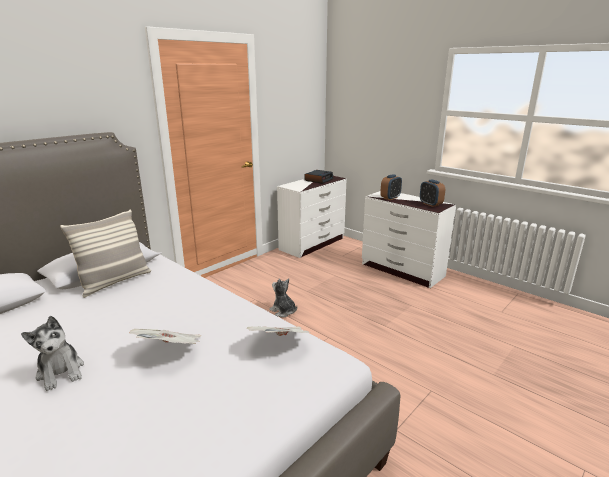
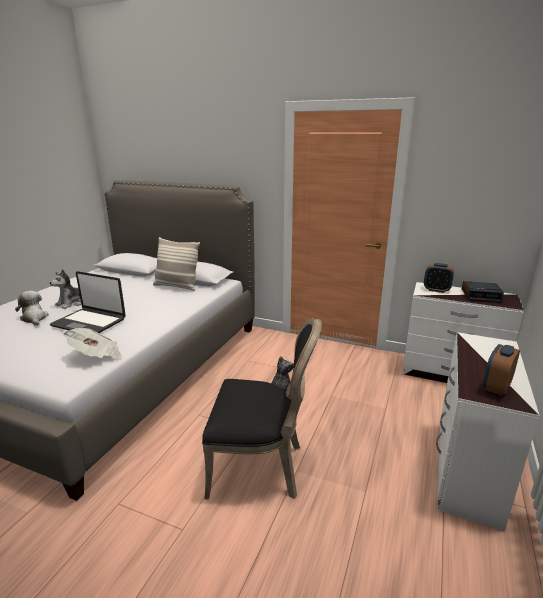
camera: 70 degrees right, 0 degrees up
(89, 412) = (34, 318): none -> plush toy
(171, 350) = (89, 322): newspaper -> laptop
(375, 341) = (260, 467): none -> black chair
(390, 198) = (476, 350): alarm clock -> alarm clock (436, 290)

